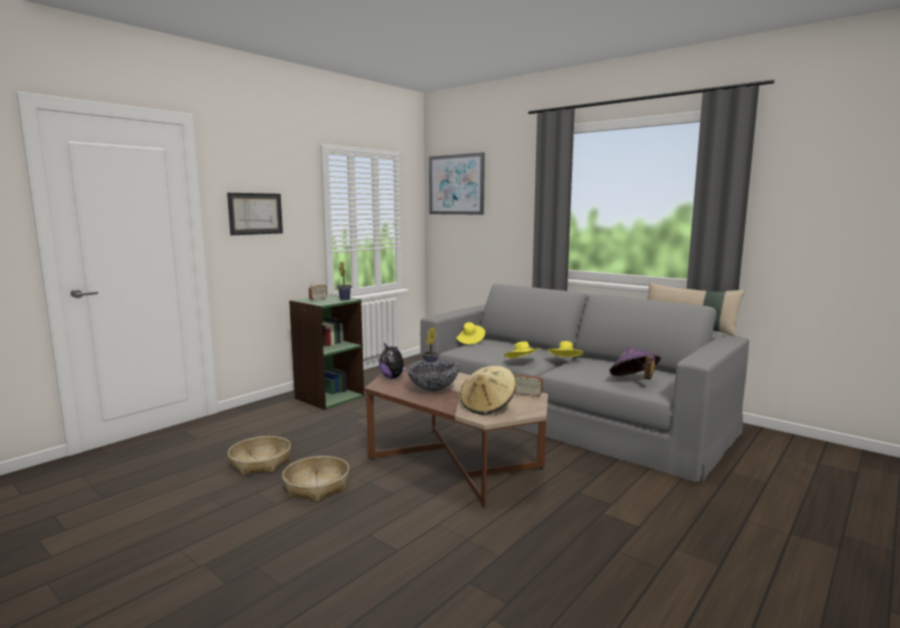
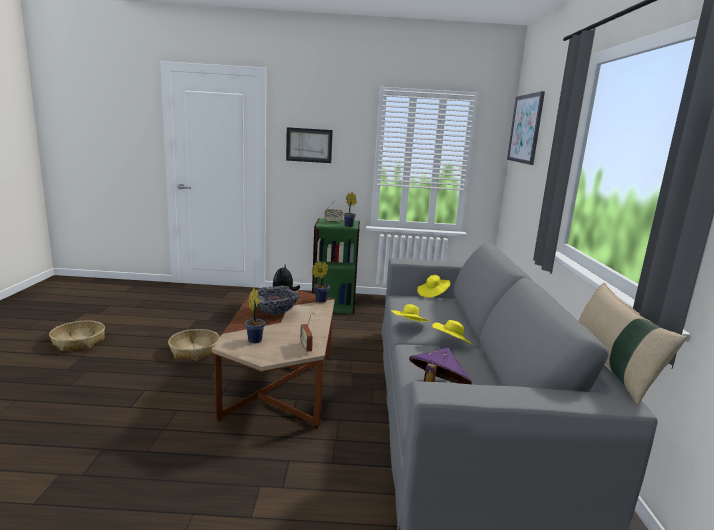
camera: 50 degrees right, 5 degrees up
(260, 463) = (209, 324): basket -> basket (79, 342)
(488, 406) = (256, 339): beige hat -> potted plant

